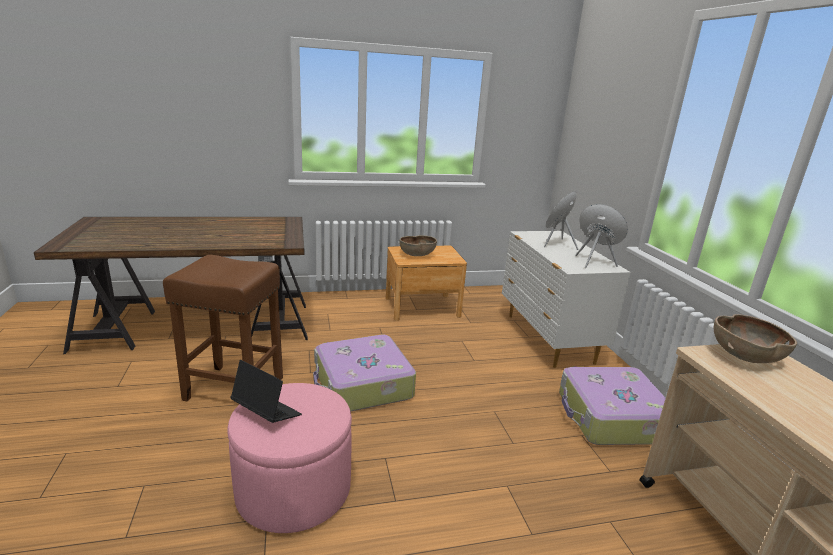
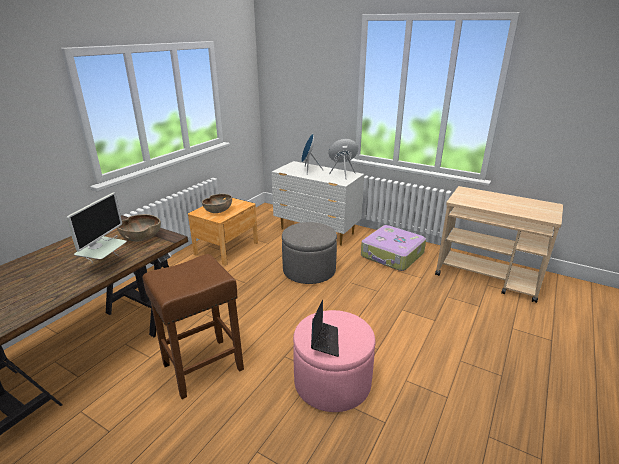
camera: 45 degrees left, 5 degrees up
(211, 241) = (105, 265): none -> monitor
(266, 412) = (324, 341): laptop -> laptop turned 105 degrees clockwise
(362, 385) = (272, 312): suitcase -> none
(467, 371) = (309, 271): none -> grey ottoman
(744, 356) = (466, 195): brown bowl -> brown bowl (141, 238)

